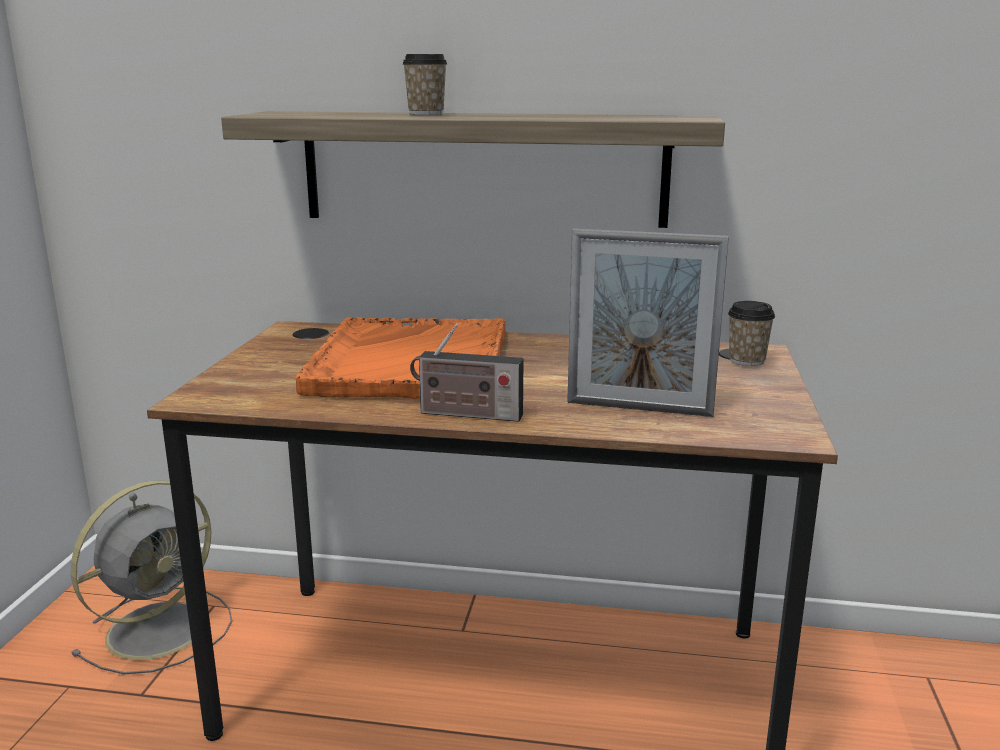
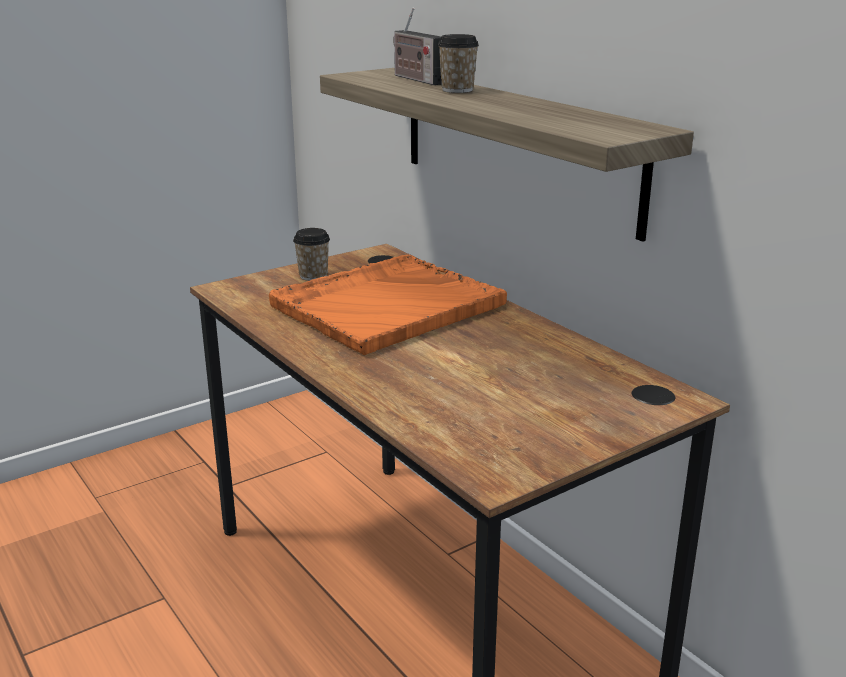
camera: 45 degrees right, 5 degrees up
(161, 628) = (283, 451): grey fan -> none
(465, 414) = (327, 359): radio -> radio (415, 79)
(639, 408) = (444, 404): picture frame -> none
(747, 360) = (640, 403): cup -> cup (313, 276)

